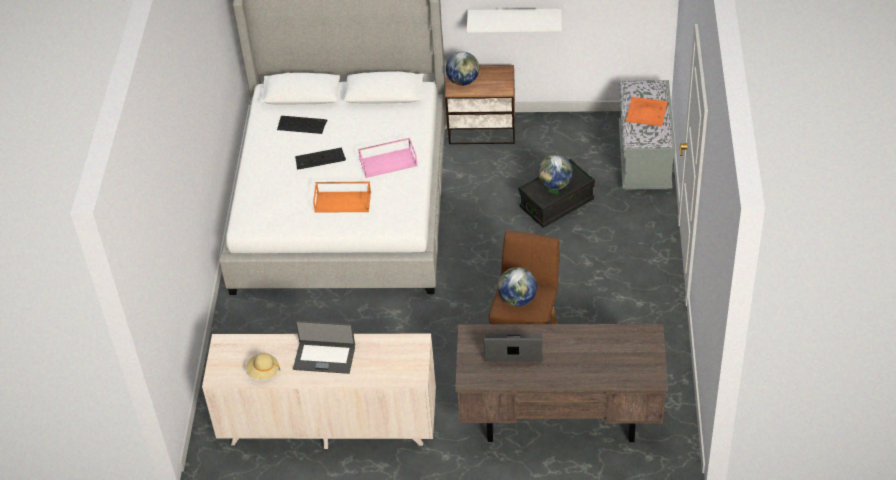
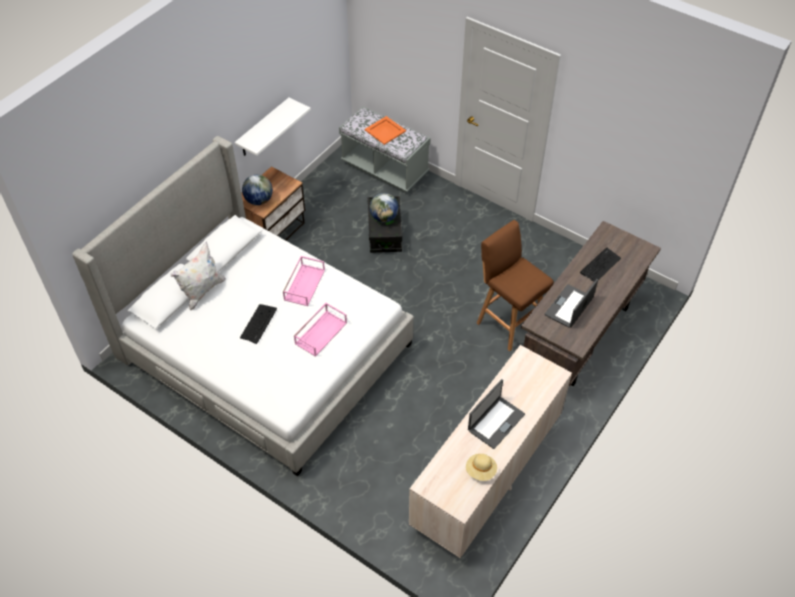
camera: 60 degrees left, 5 degrees up
(302, 125) = (206, 316): keyboard -> keyboard (600, 265)
(326, 107) = (202, 291): none -> white pillow
(343, 201) = (321, 332): orange tray -> pink tray
(517, 300) = (521, 281): globe -> none

